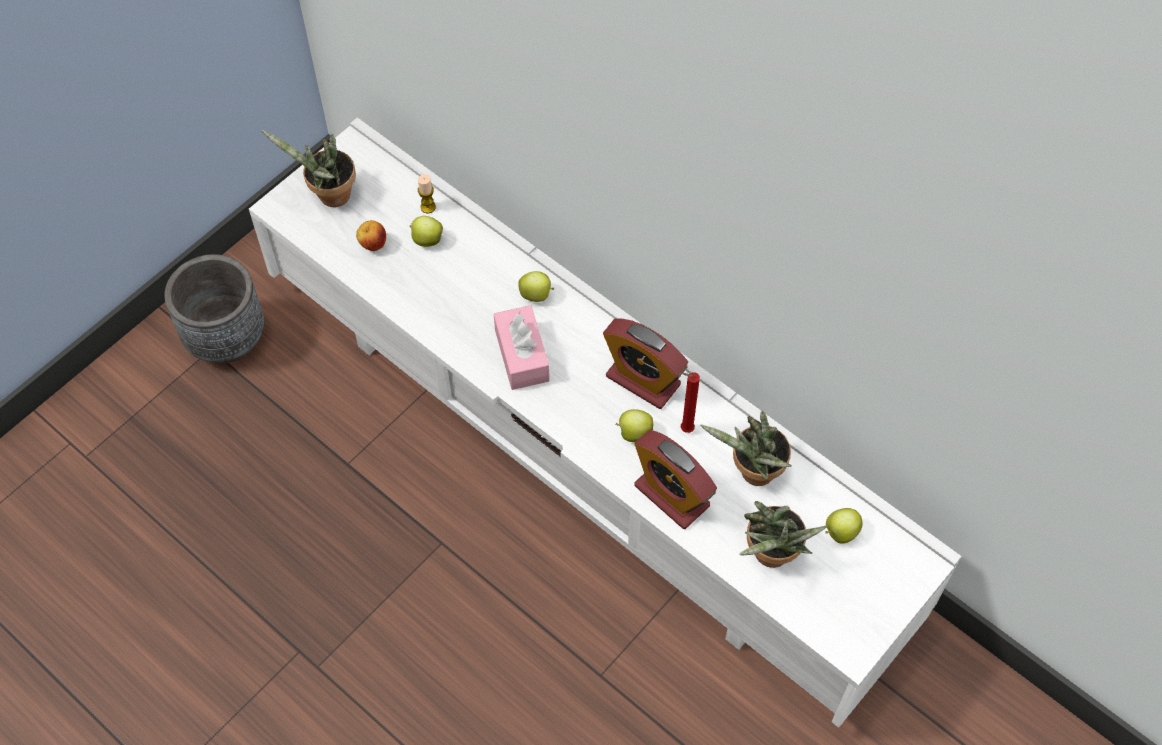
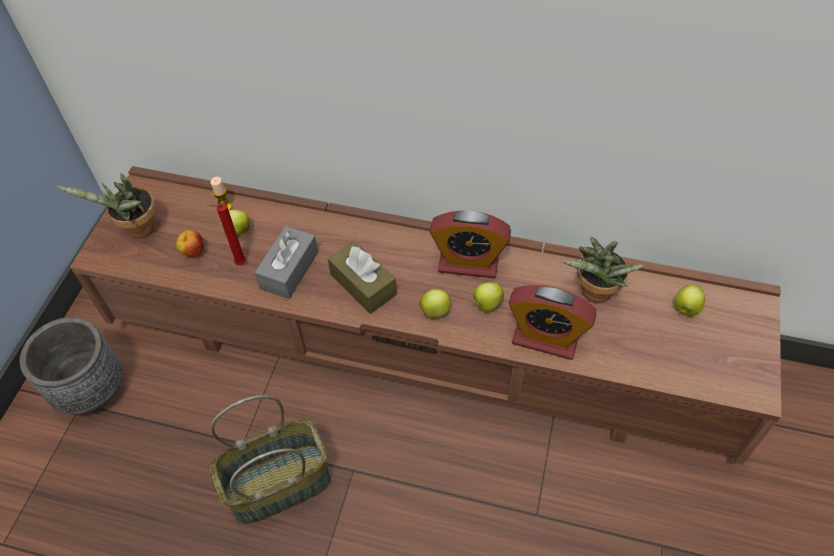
camera: 25 degrees left, 5 degrees down
(363, 520) = (279, 482): none -> basket
(457, 307) = (289, 270): none -> grey tissue box
(522, 355) = (363, 284): pink tissue box -> brown tissue box
(536, 295) = (348, 236): apple -> apple (436, 311)
(582, 444) = (420, 345): white tv stand -> brown tv stand
(684, 429) = (522, 285): red candle -> red candle (239, 264)
(770, 557) = (649, 350): potted plant -> none

